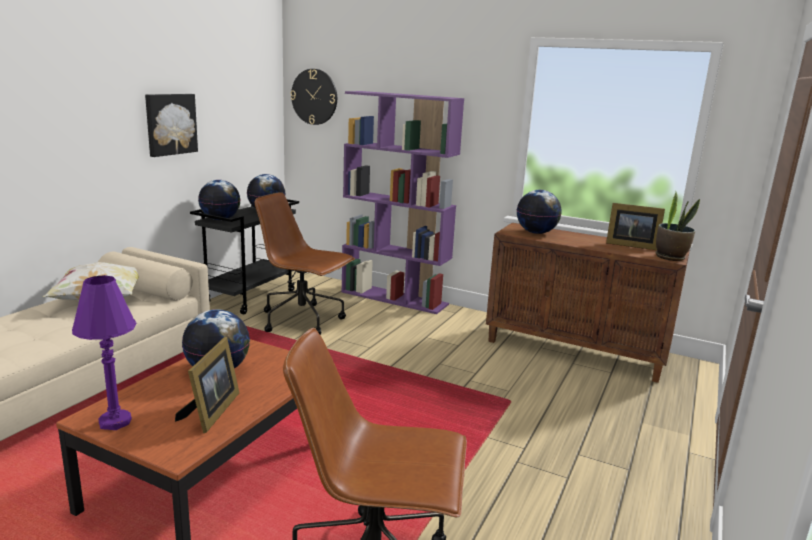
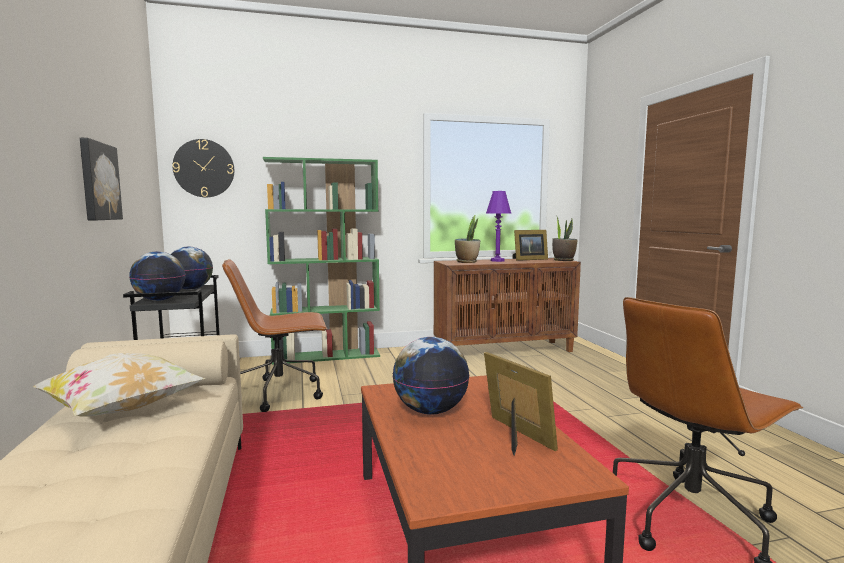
camera: 40 degrees left, 10 degrees down
(115, 422) = (467, 485): purple table lamp -> purple table lamp (497, 261)
(395, 298) = (327, 356): purple bookcase -> green bookcase
(536, 233) = (467, 262): globe -> potted plant

